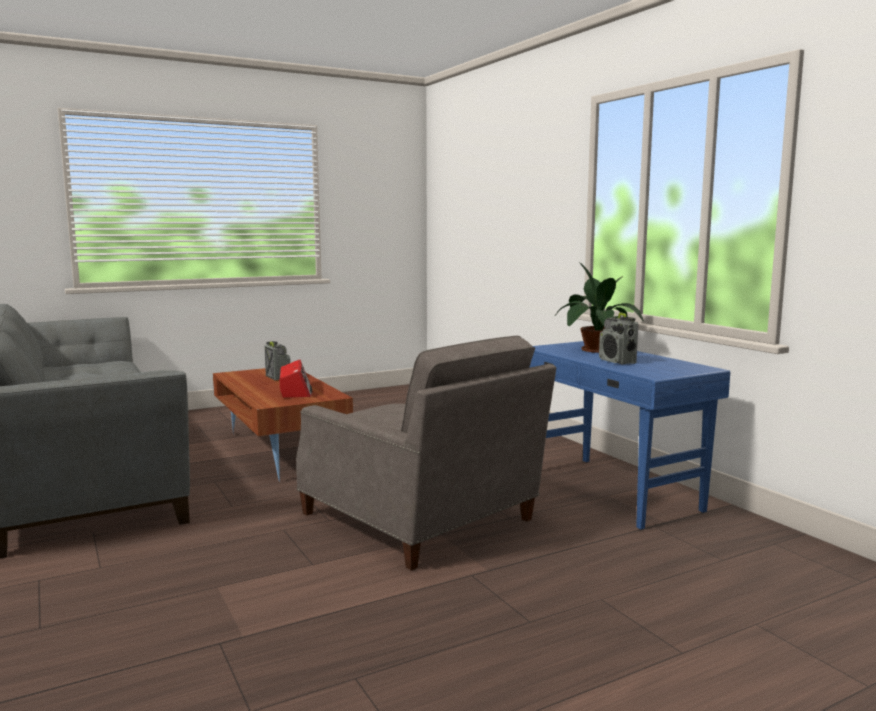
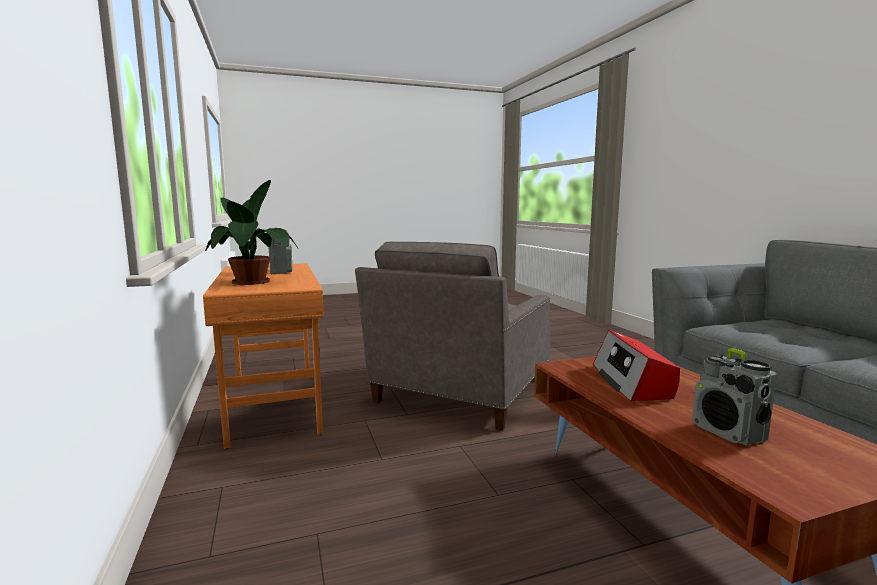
camera: 170 degrees left, 0 degrees up
(420, 519) = (461, 391): grey armchair -> grey armchair turned 120 degrees counterclockwise
(611, 491) = (273, 404): blue console table -> orange console table

